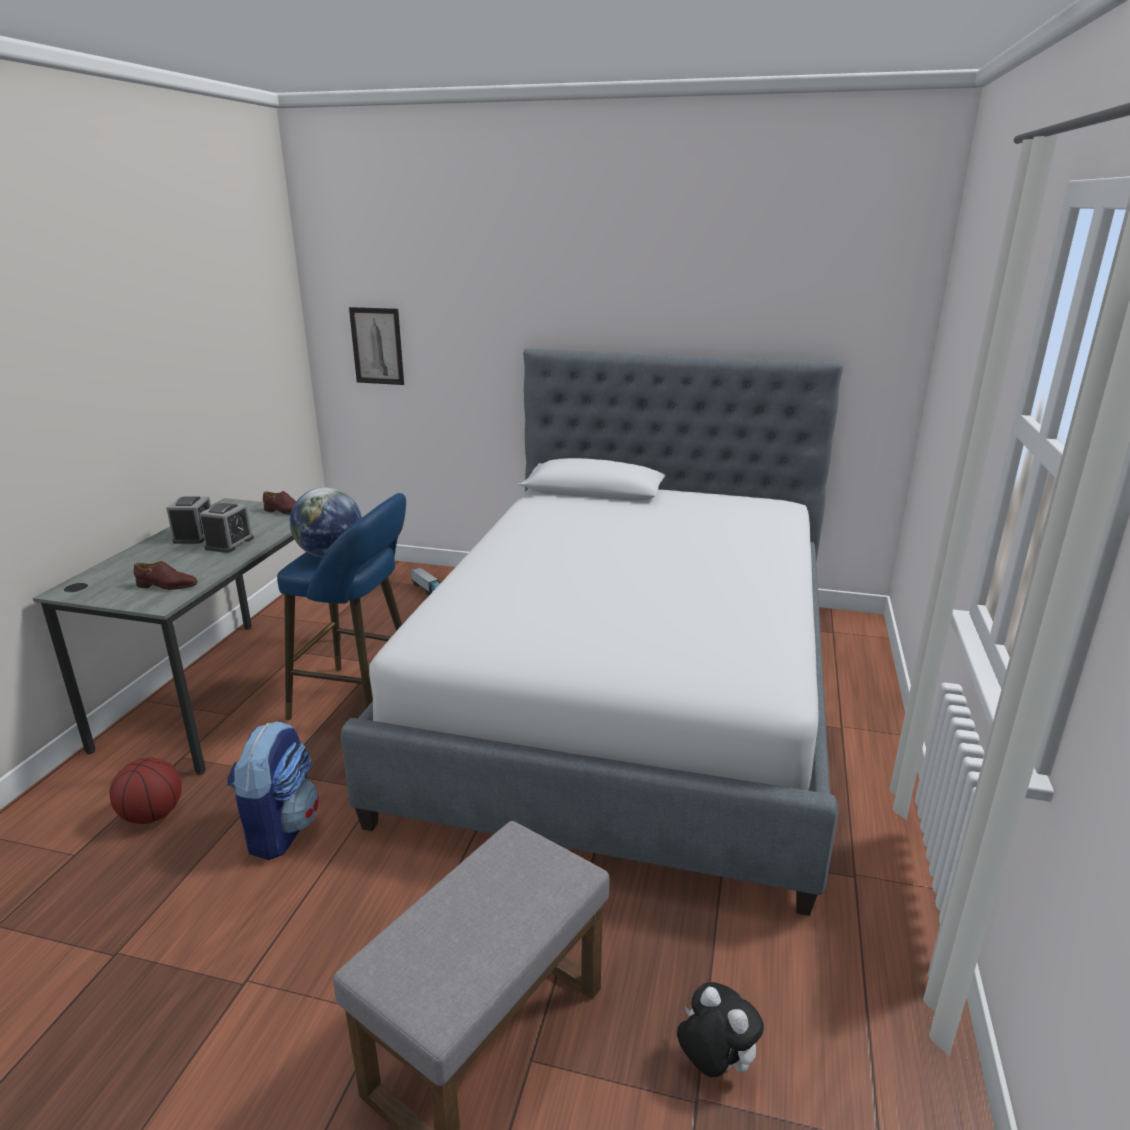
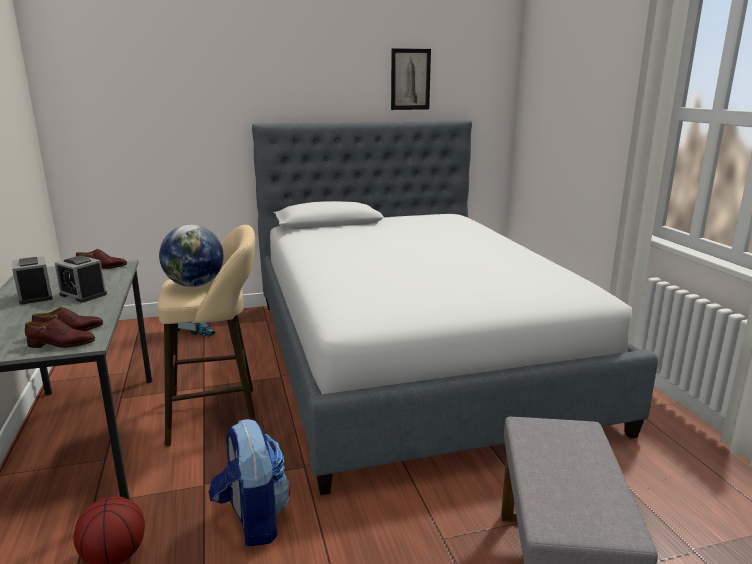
camera: 30 degrees left, 5 degrees down
(144, 599) = (61, 344): none -> brown shoe
(229, 543) = (83, 294): alarm clock -> alarm clock turned 135 degrees clockwise
(362, 700) = (220, 414): blue stool -> beige stool
(377, 346) = (113, 130): picture -> picture (410, 79)
(714, 1063) = (680, 528): plush toy -> none

